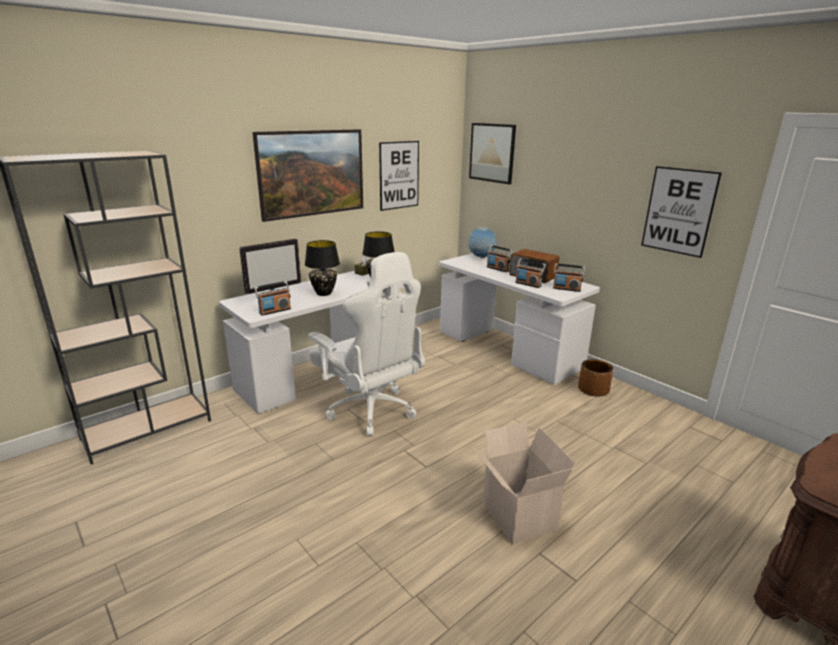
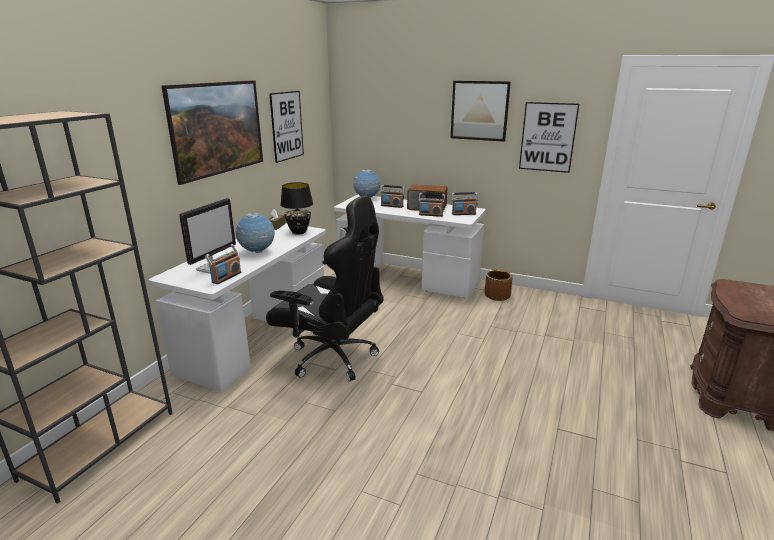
camera: 25 degrees left, 0 degrees up
(323, 293) = (257, 252): black table lamp -> globe
(368, 408) = (328, 357): white office chair -> black office chair
(492, 153) = (364, 99): picture -> picture (479, 110)
(516, 516) = (520, 407): cardboard box -> none

